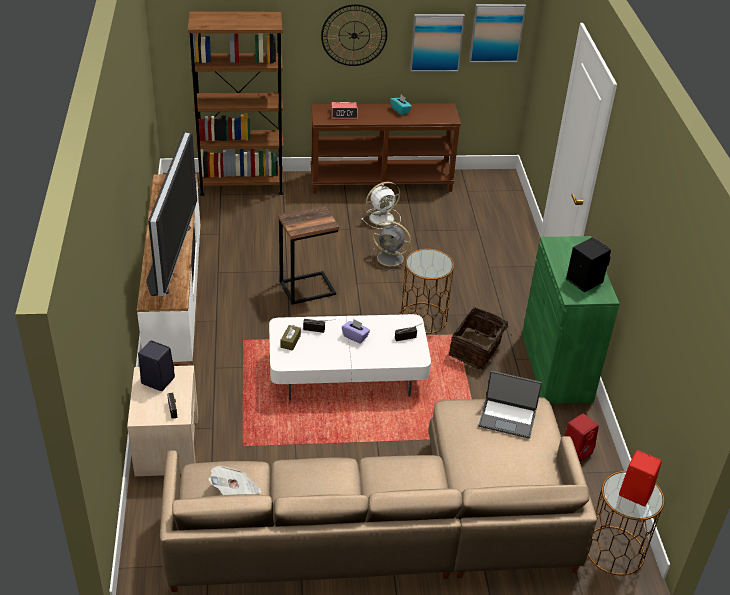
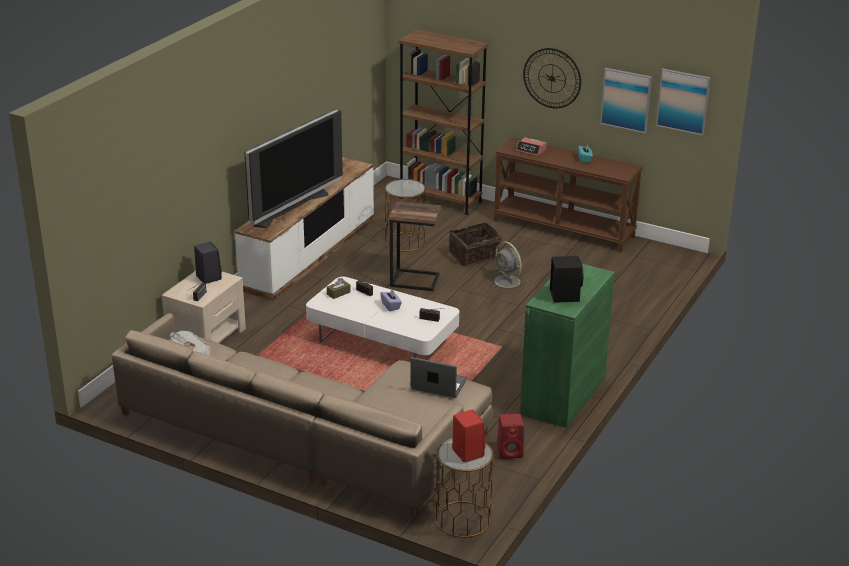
camera: 35 degrees right, 10 degrees down
(382, 218) = (534, 253): white fan -> none
(424, 318) = (487, 328): brown side table -> brown side table (405, 242)
(476, 350) = (506, 362): basket -> basket (474, 256)
(507, 418) = (438, 385): laptop -> laptop turned 150 degrees clockwise

